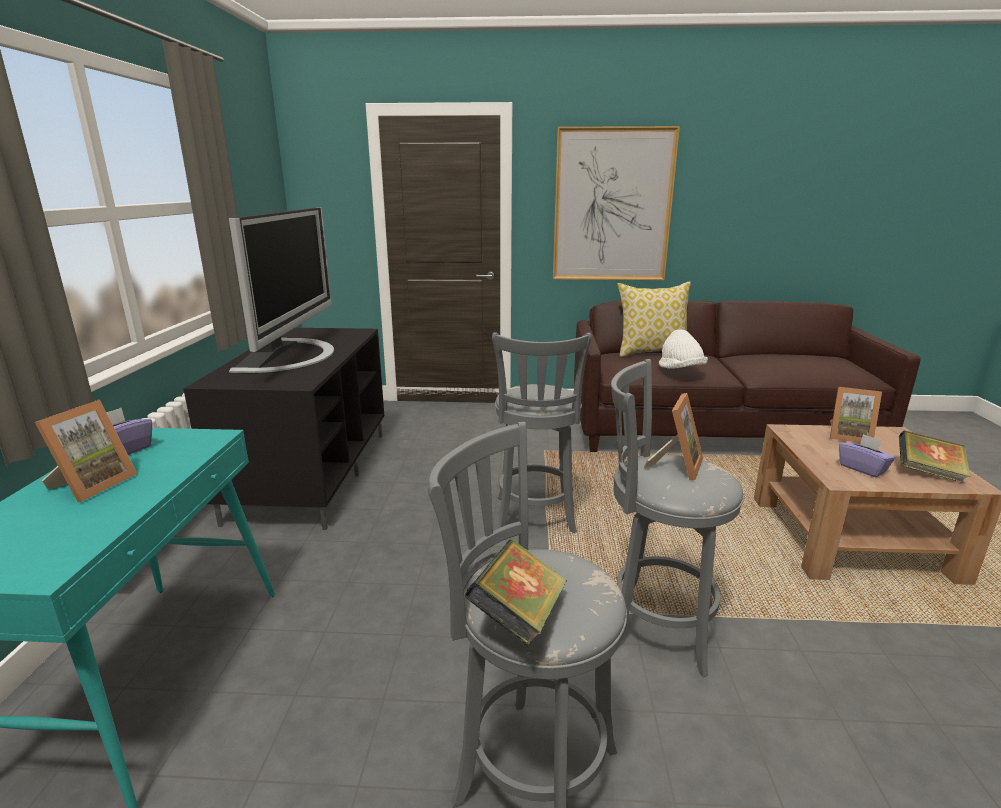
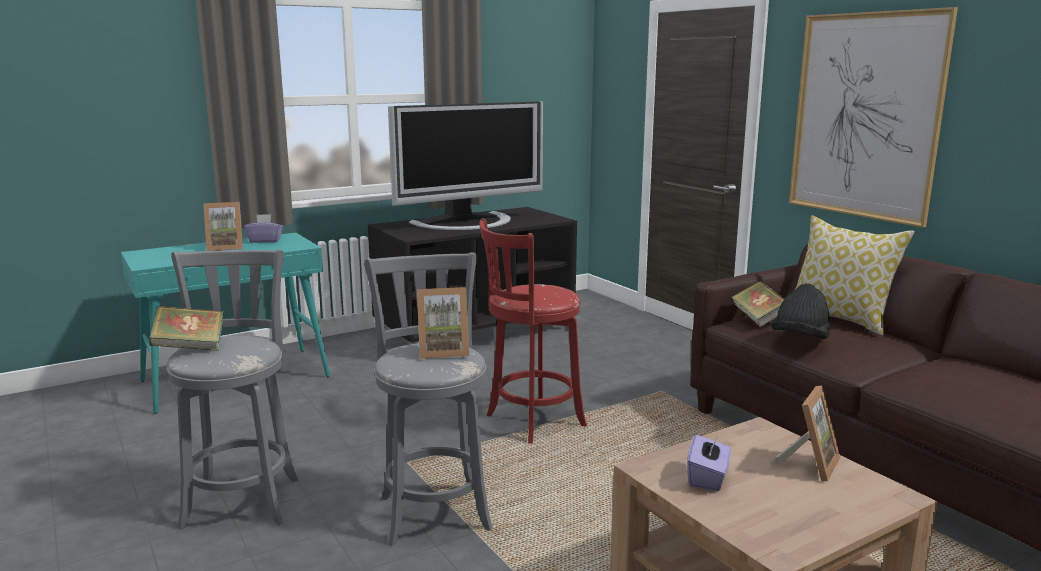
camera: 55 degrees right, 5 degrees down
(535, 518) = (531, 422): grey stool -> red stool
(680, 370) = (800, 339): white hat -> black hat
(848, 436) = (809, 464): picture frame -> picture frame turned 135 degrees counterclockwise
(928, 473) = (767, 520): book -> book (758, 319)

